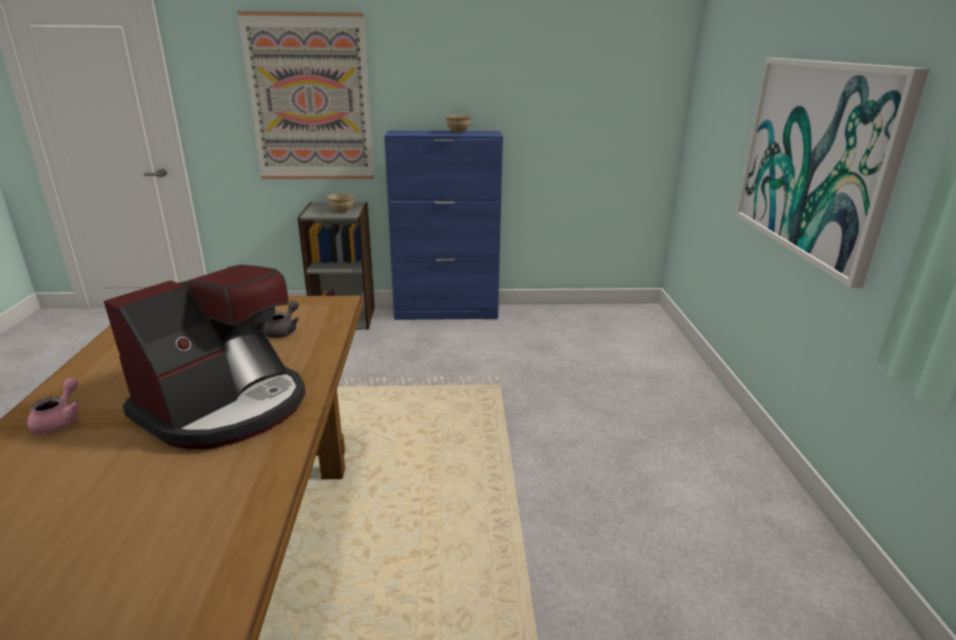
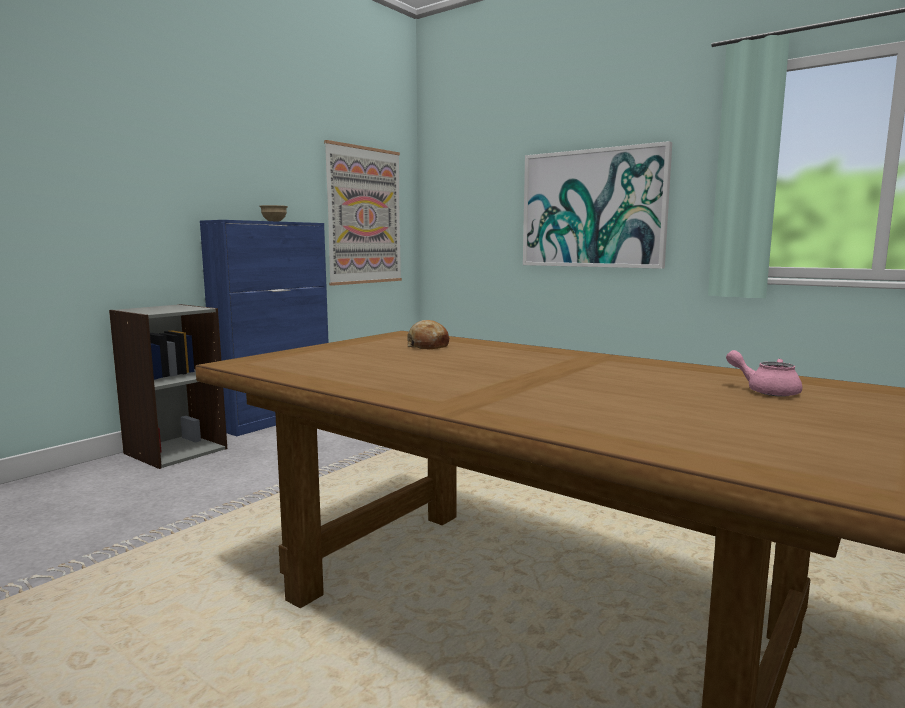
camera: 50 degrees left, 15 degrees down
(60, 420) = (481, 398): pink teapot -> pink teapot (766, 391)
(226, 407) = (551, 365): coffee machine -> none
(283, 331) = (428, 346): grey teapot -> bread
(310, 99) = (107, 180): picture -> picture (364, 216)
(342, 211) = (181, 308): beige bowl -> none

